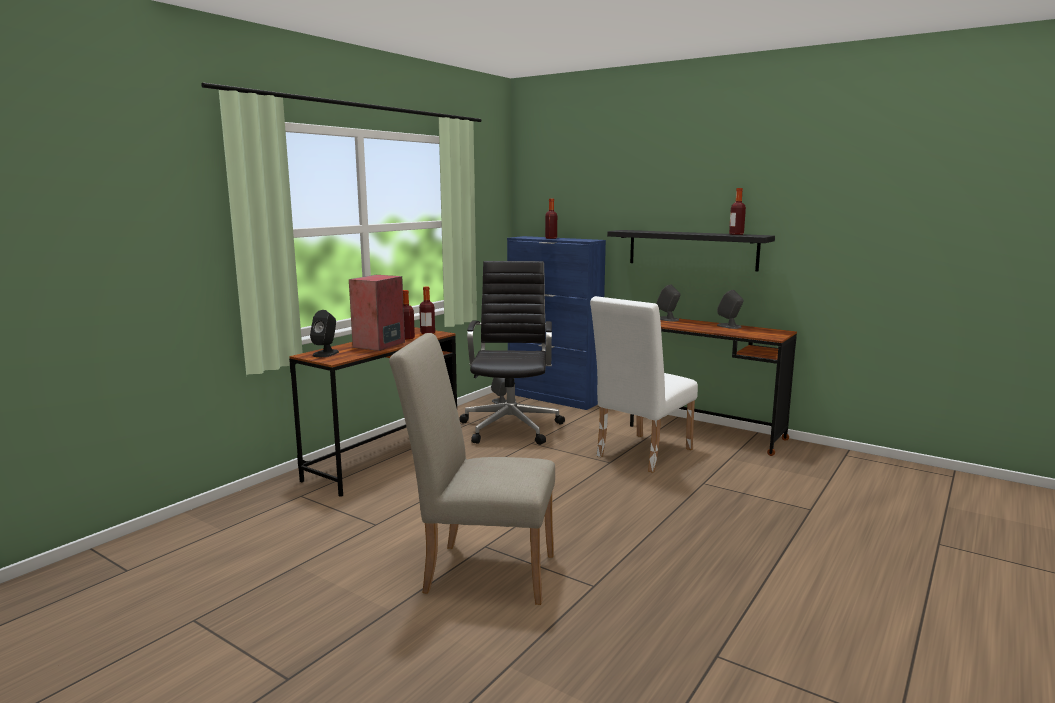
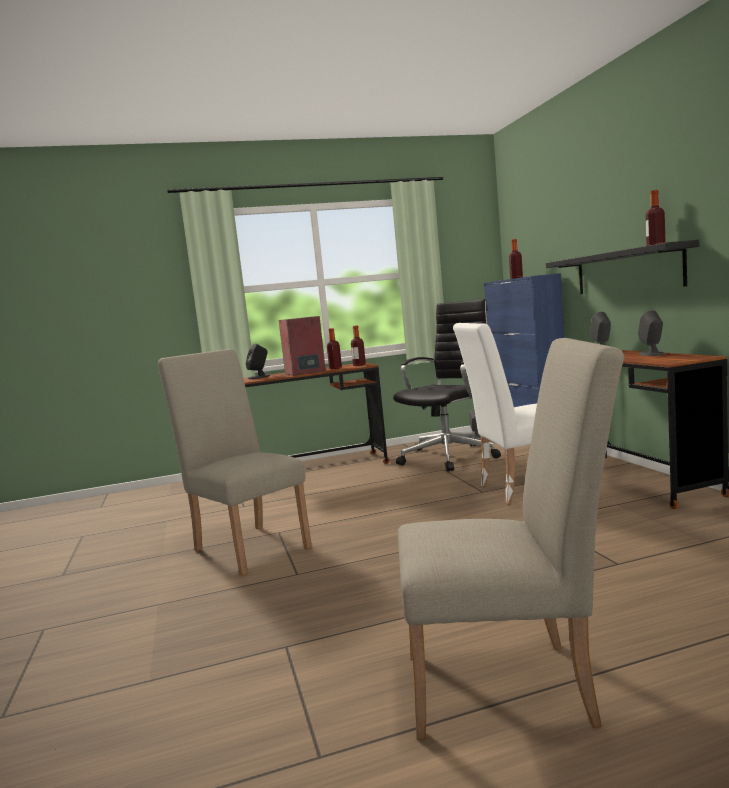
camera: 40 degrees right, 5 degrees down
(906, 622) = (513, 686): none -> beige chair

